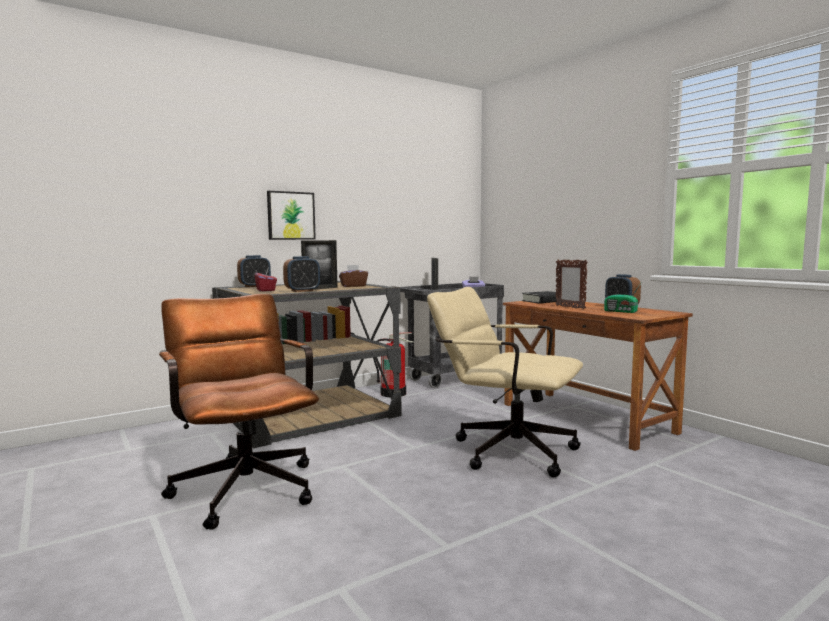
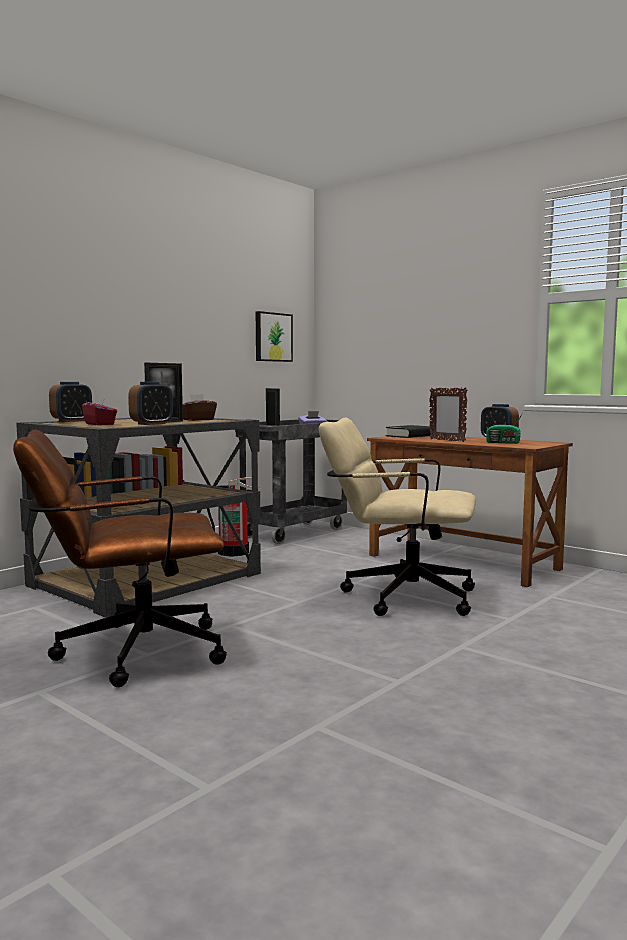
camera: 15 degrees left, 0 degrees up
(243, 485) = (127, 652): brown office chair -> brown office chair turned 60 degrees counterclockwise
(290, 216) = (107, 333): picture -> picture (272, 337)

